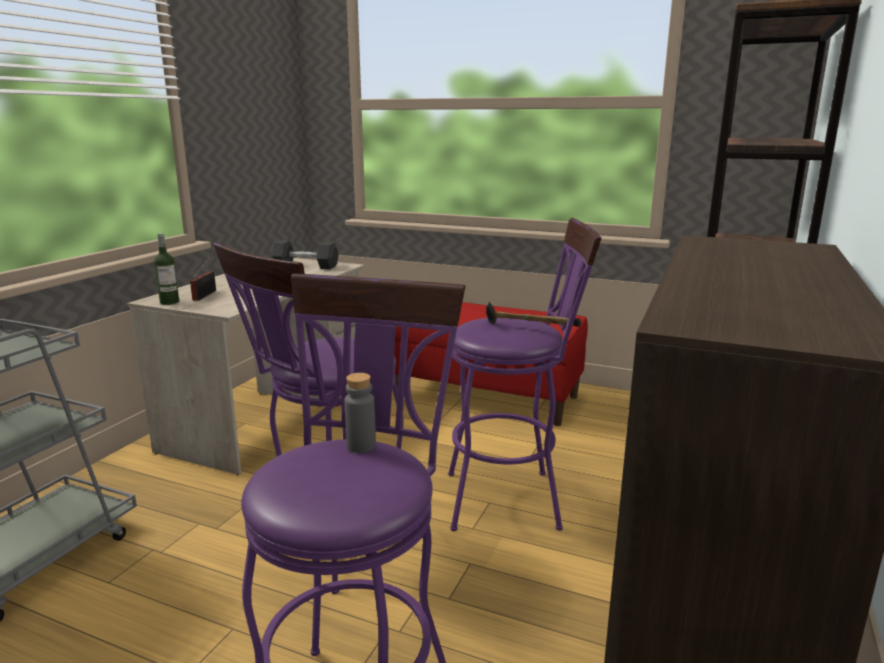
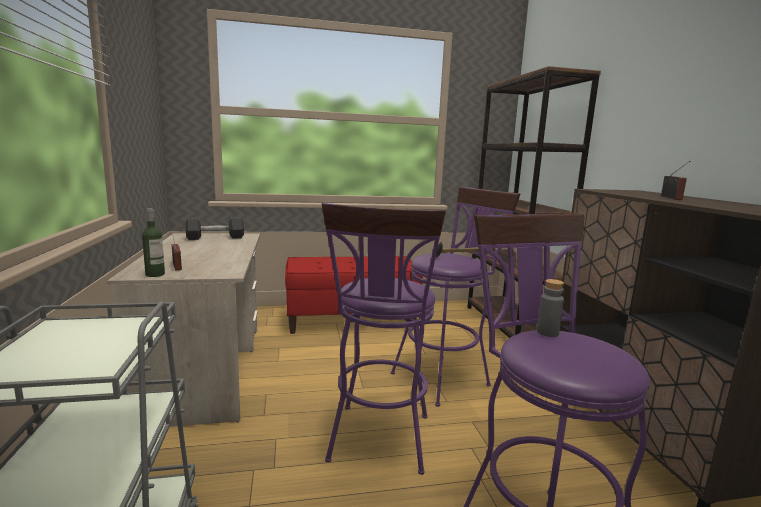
camera: 35 degrees left, 5 degrees down
(741, 269) = (671, 198): none -> radio

